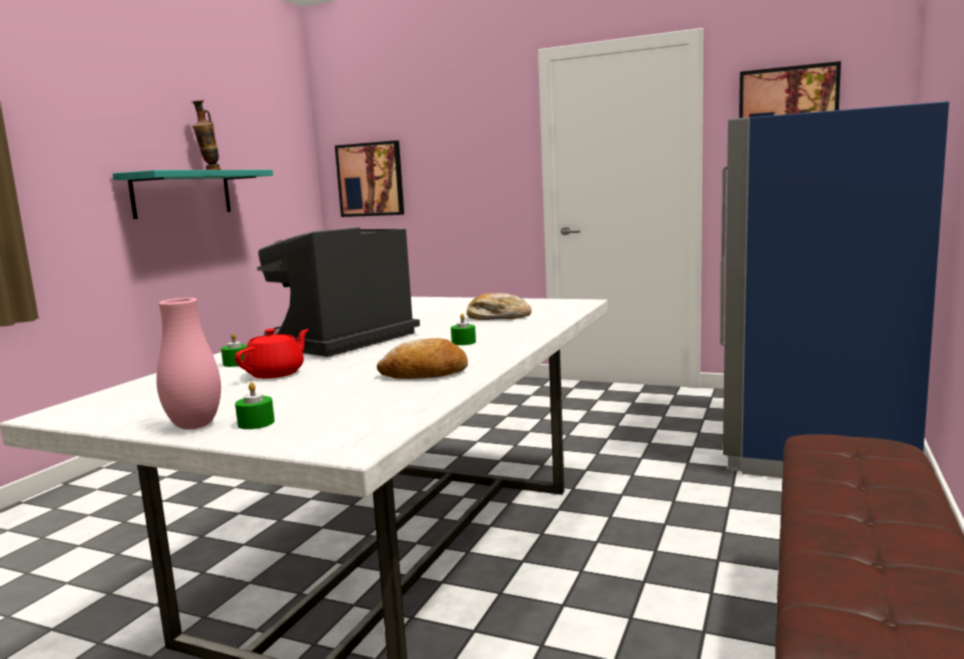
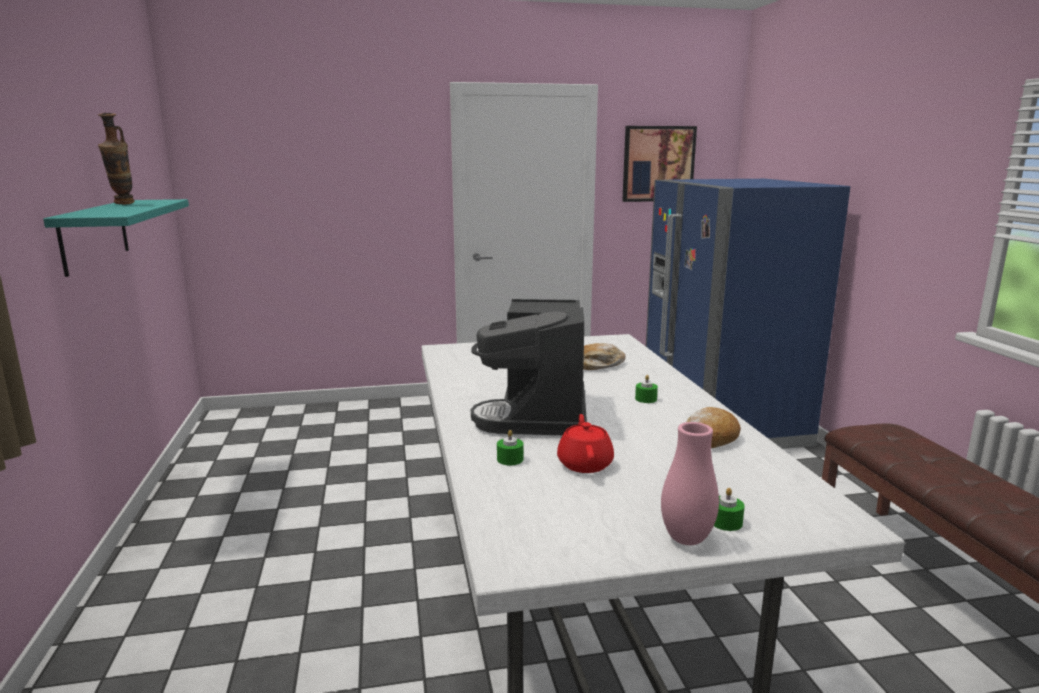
camera: 35 degrees left, 5 degrees up
(370, 179) = (250, 201): picture -> none

